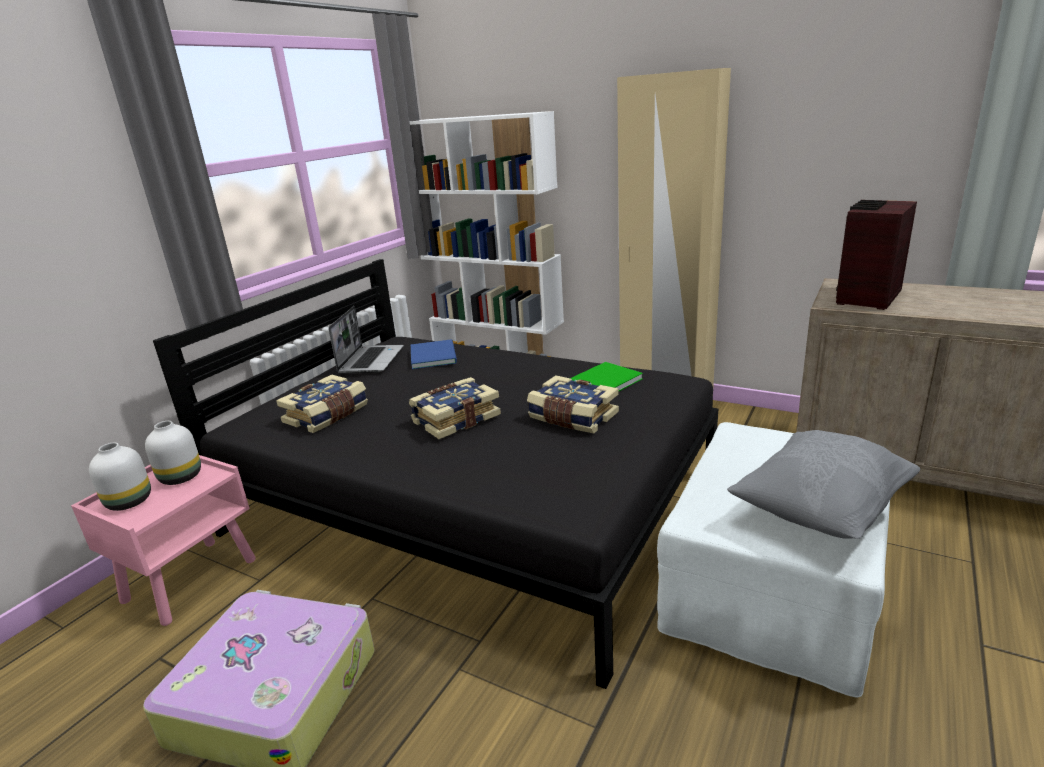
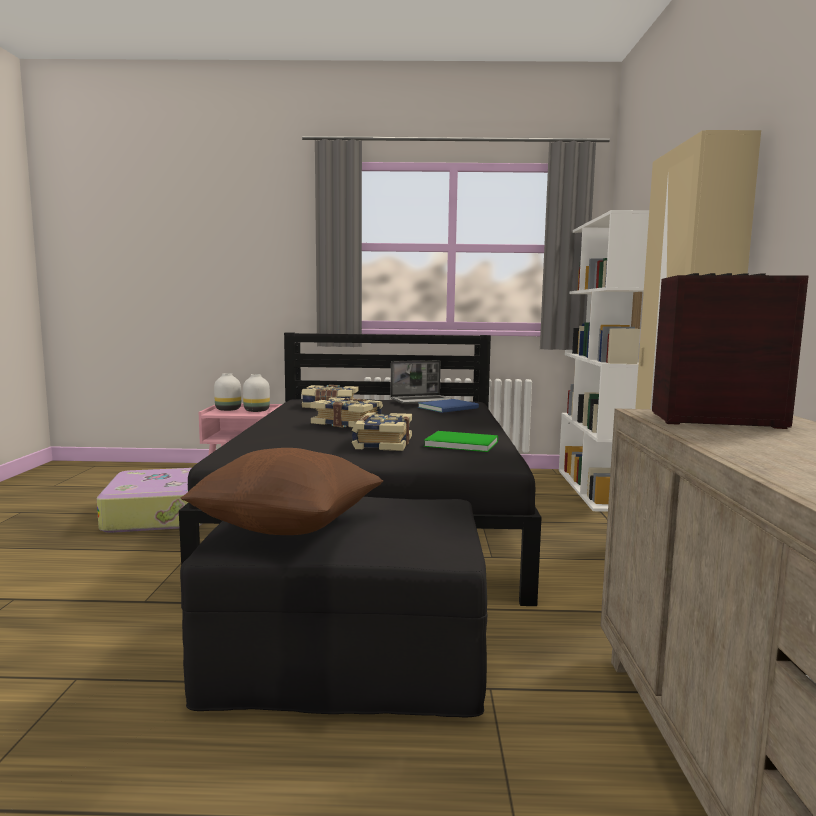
camera: 60 degrees right, 15 degrees down
(771, 586) = (348, 657): white ottoman -> black ottoman
(820, 510) = (287, 527): grey pillow -> brown pillow

